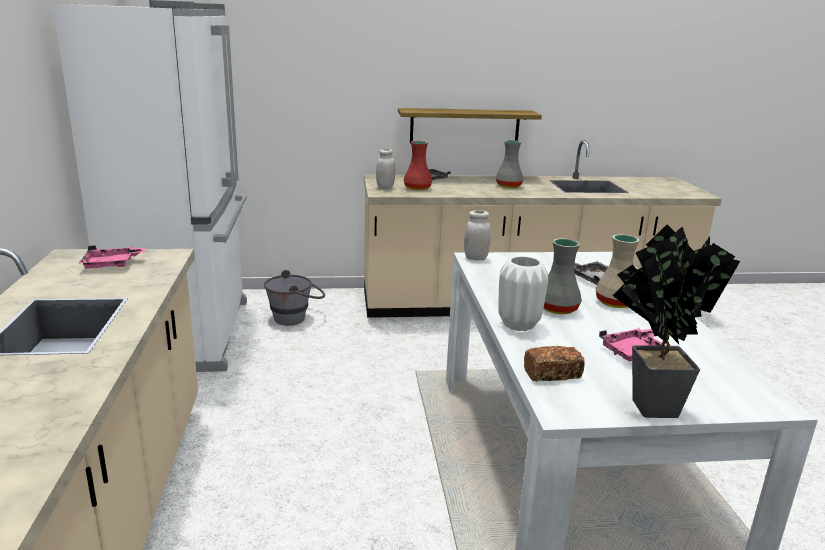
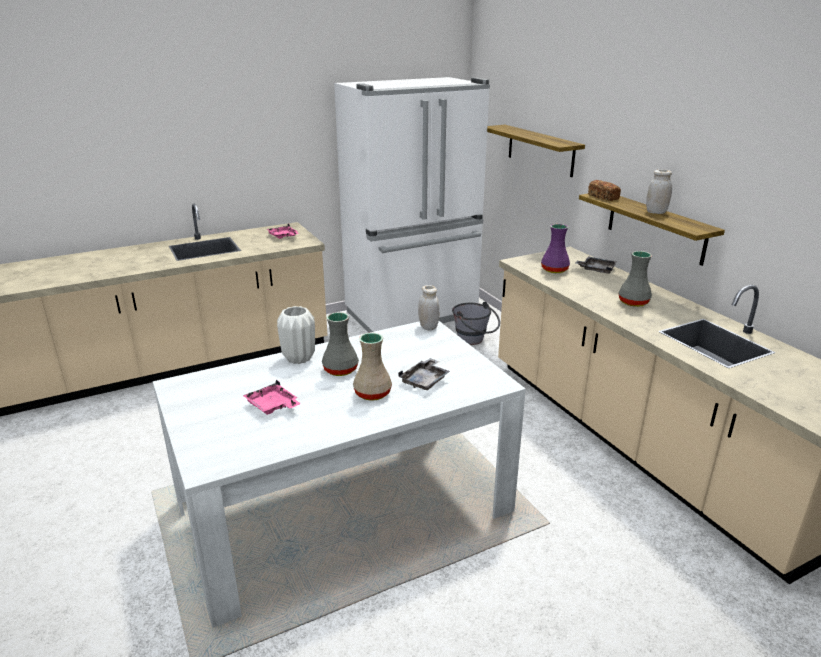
camera: 70 degrees right, 5 degrees up
(291, 83) = (540, 150): none -> shelf
(385, 187) = (537, 260): white jar -> white jar (656, 212)
(417, 188) = (553, 270): red vase -> purple vase
(552, 374) = (224, 377): bread -> bread (603, 197)
(646, 405) = (188, 413): potted plant -> none

